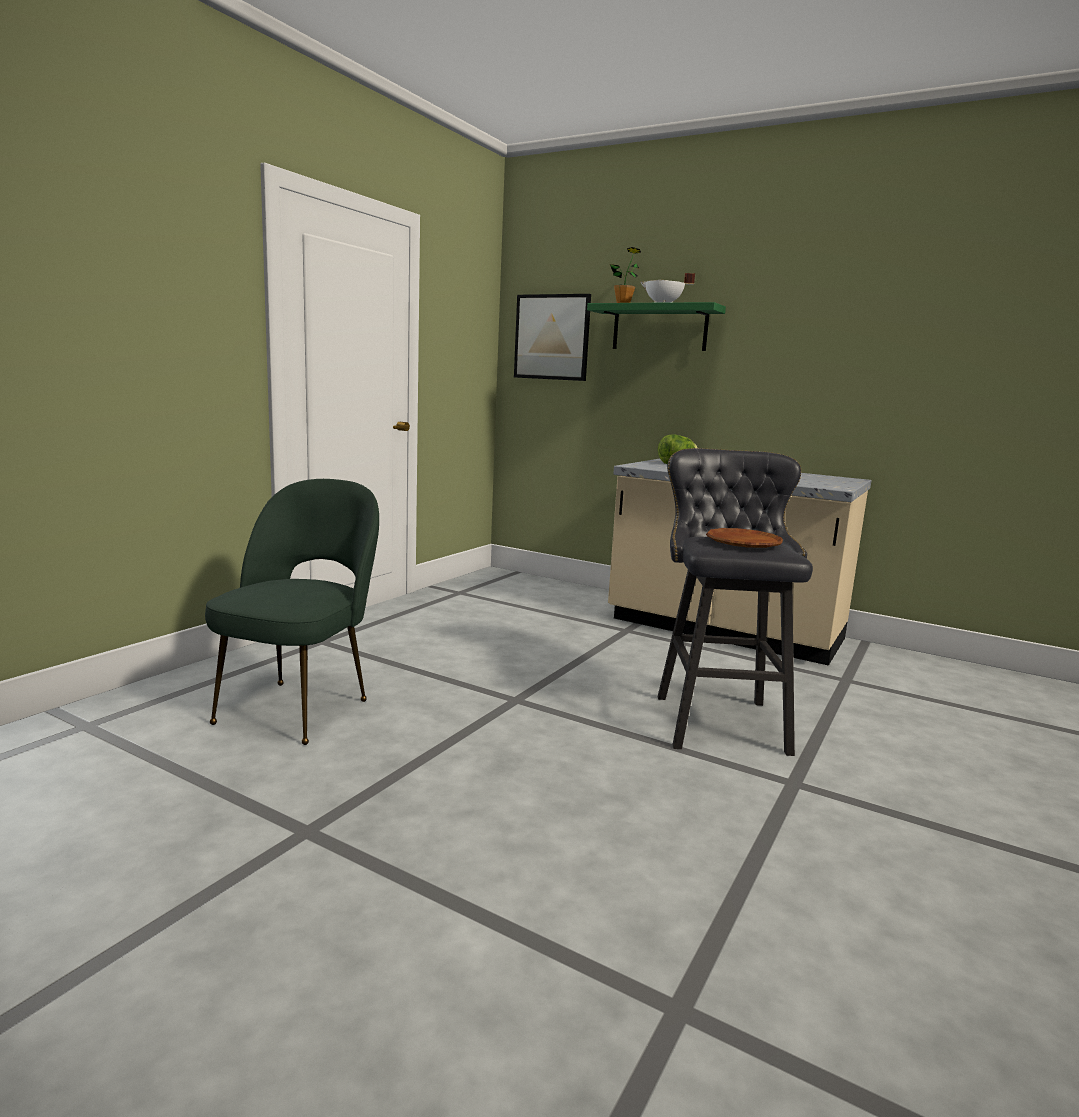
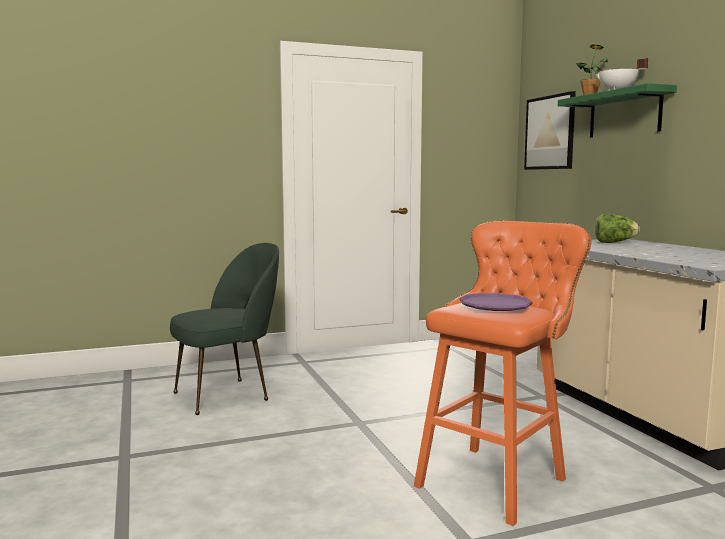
camera: 40 degrees right, 5 degrees down
(717, 715) = (499, 476): black stool -> orange stool
(743, 543) = (495, 307): brown plate -> purple plate

